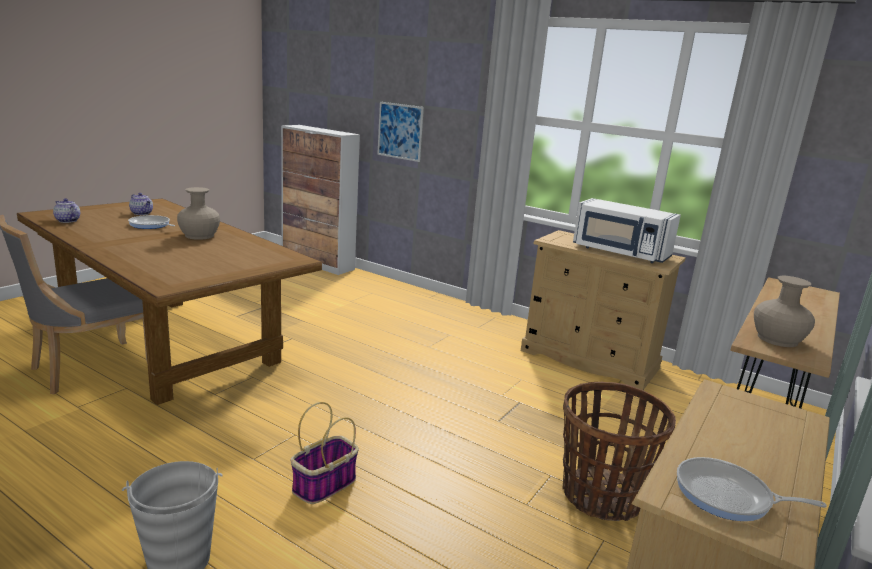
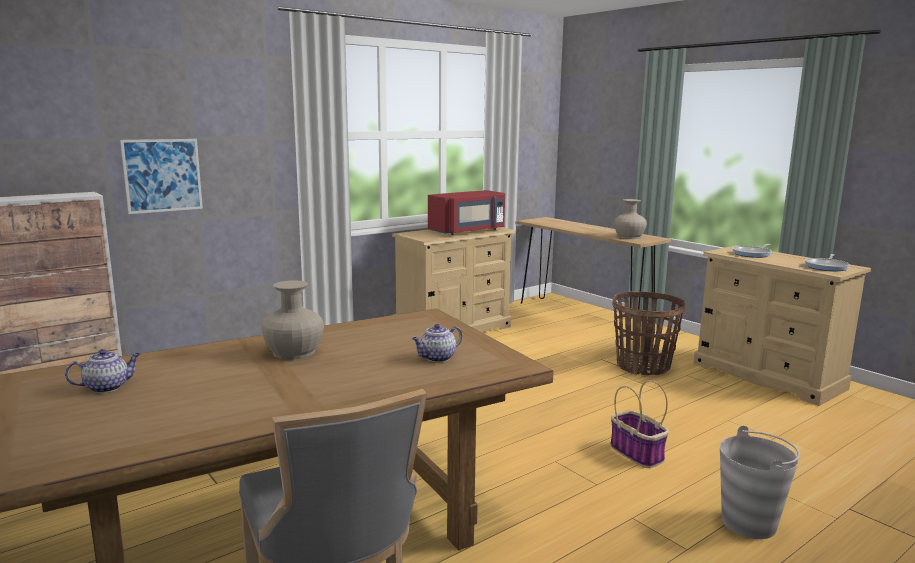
camera: 70 degrees left, 5 degrees down
(67, 220) = (103, 443): teapot -> teapot (437, 358)
(151, 225) = (205, 379): frying pan -> frying pan (753, 254)
(619, 253) = (468, 231): white microwave -> red microwave

